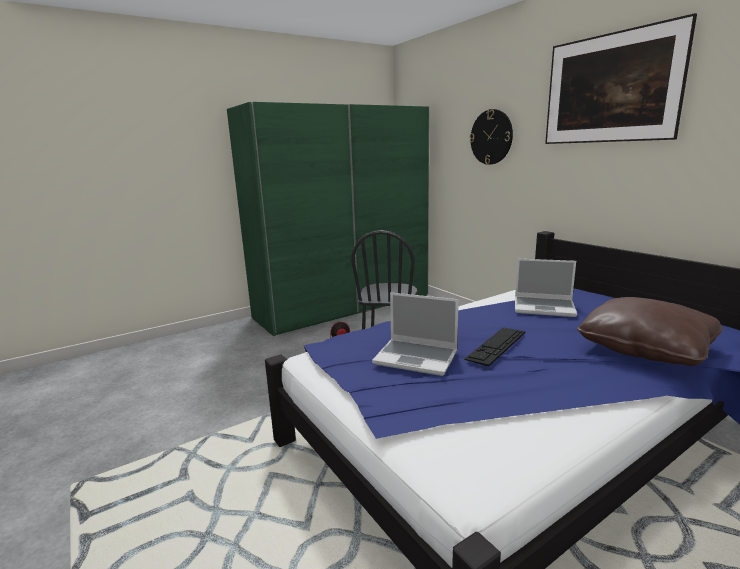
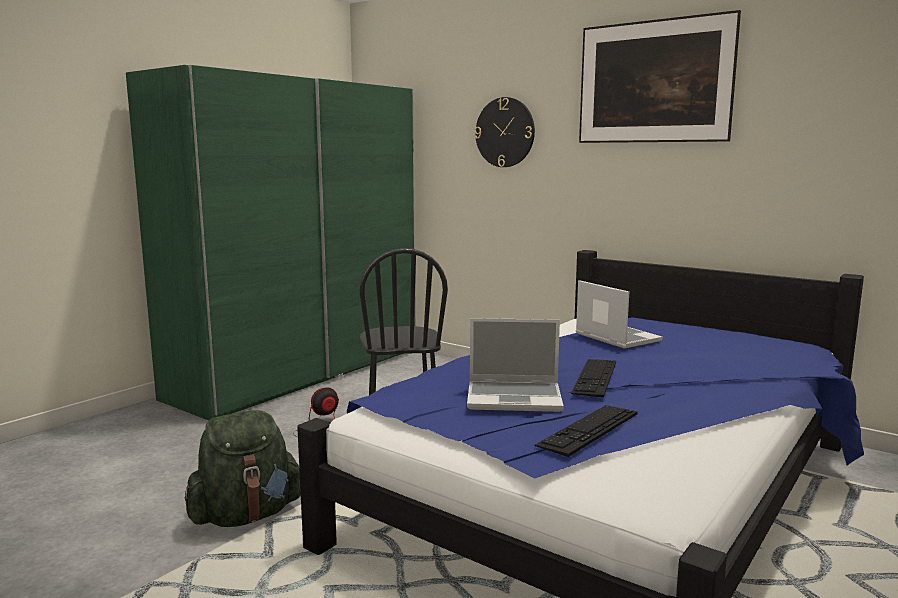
camera: 20 degrees left, 5 degrees down
(255, 408) = (246, 515): none -> green backpack
(452, 397) = (588, 429): none -> keyboard
(544, 307) = (615, 337): laptop -> laptop turned 120 degrees counterclockwise
(645, 348) = (744, 367): brown pillow -> none

